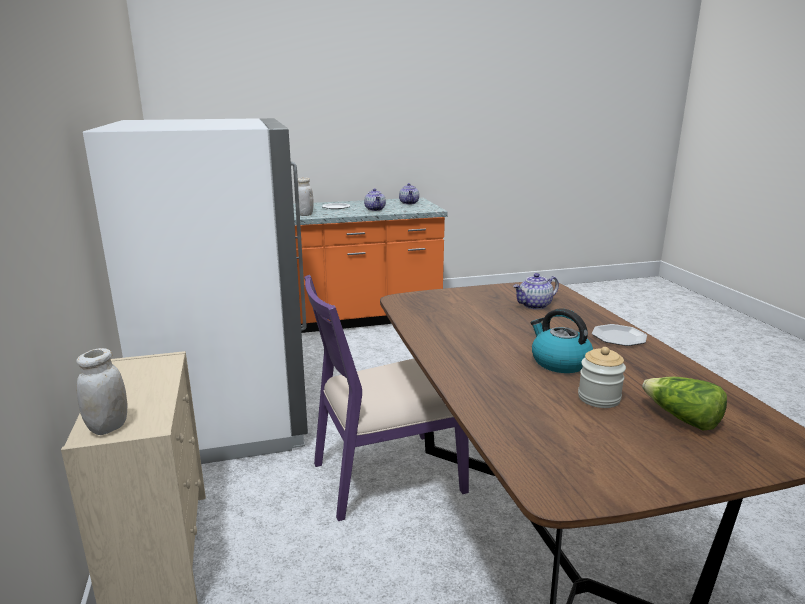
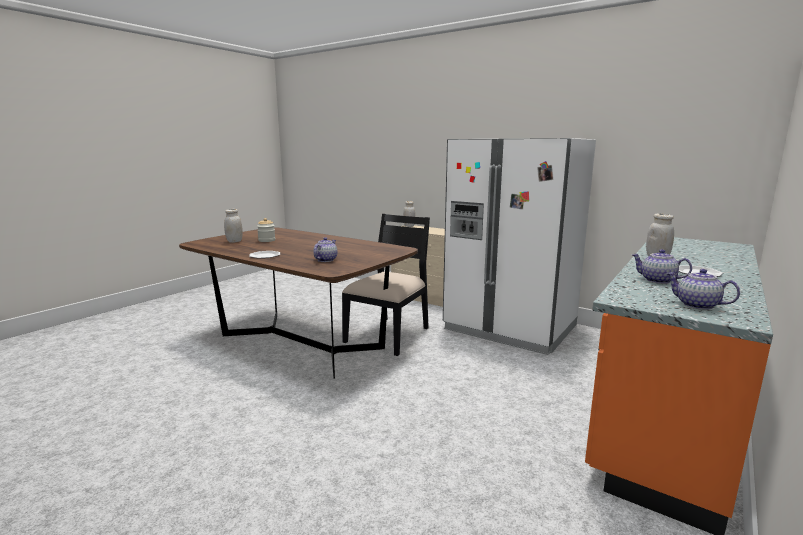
camera: 140 degrees right, 5 degrees down
(386, 475) = (389, 335): purple chair -> black chair
(559, 362) = (289, 245): kettle -> none
(682, 419) = (234, 241): lettuce -> white jar

